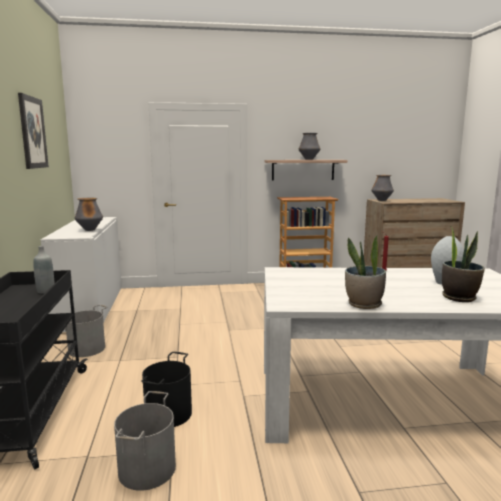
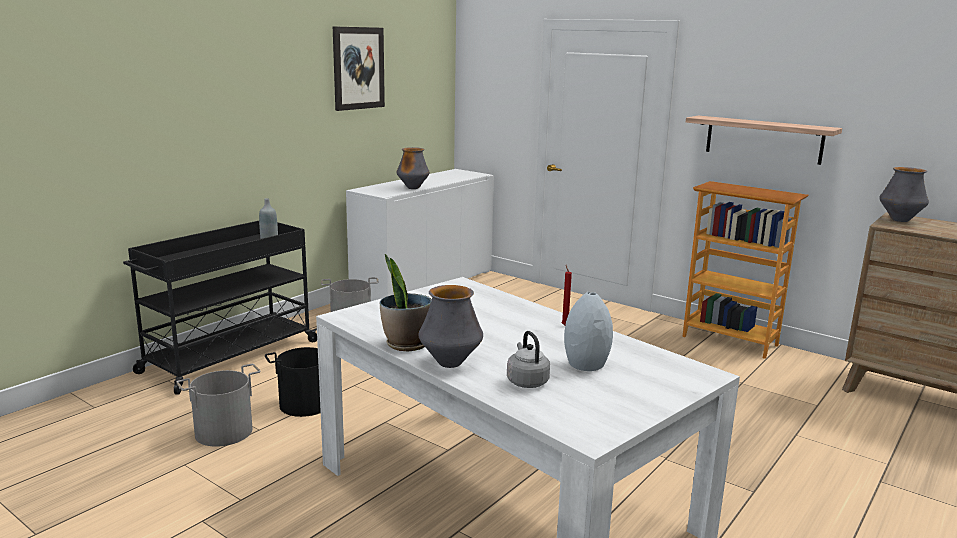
camera: 45 degrees right, 5 degrees up
(309, 159) = (765, 123): vase -> vase (450, 363)
(459, 297) = (526, 381): potted plant -> grey kettle

